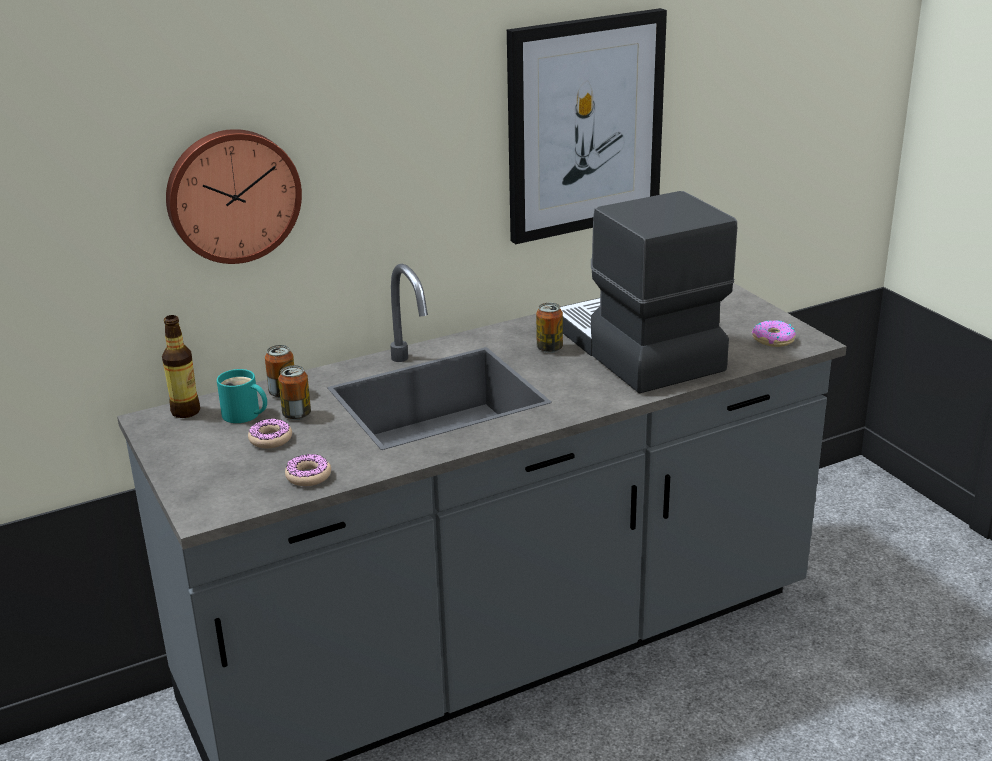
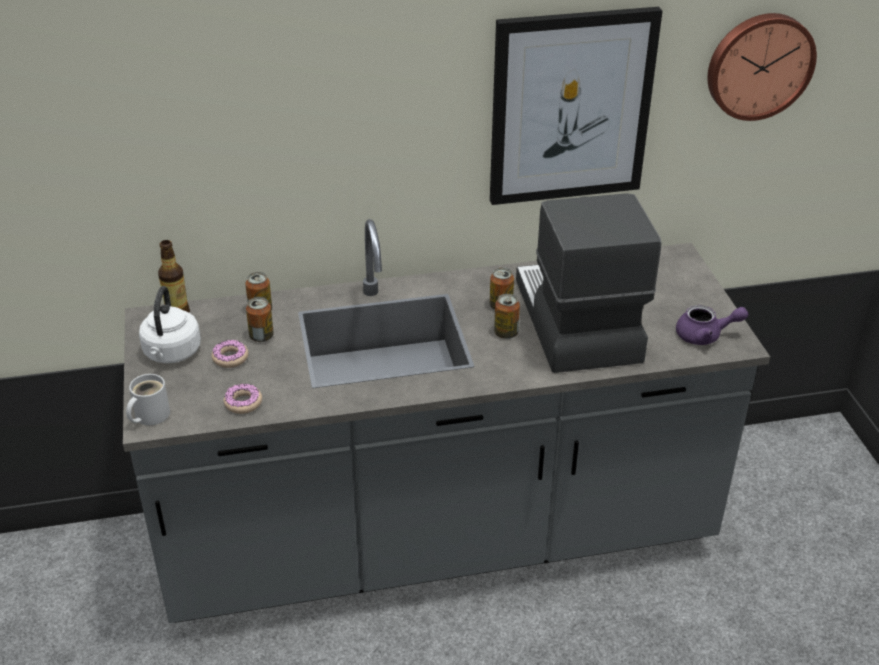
camera: 15 degrees right, 10 degrees up
(197, 447) = (171, 354): none -> white kettle
(200, 507) = (149, 415): none -> white mug
(232, 195) = (229, 144): wall clock -> wall clock (759, 65)
(243, 415) = (220, 328): turquoise mug -> none
(568, 369) = (506, 333): none -> can
(773, 340) = (705, 336): donut -> purple teapot

